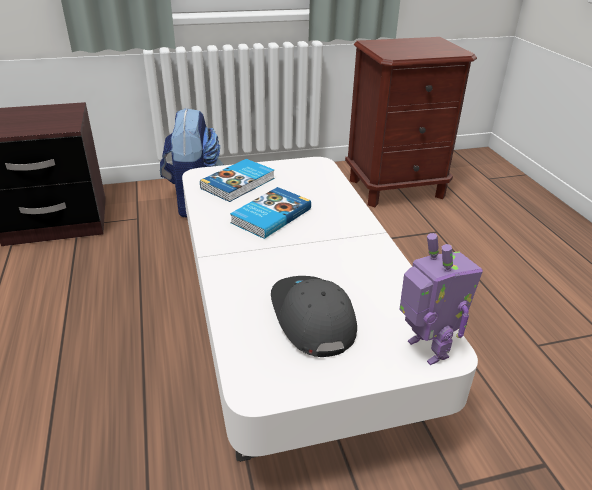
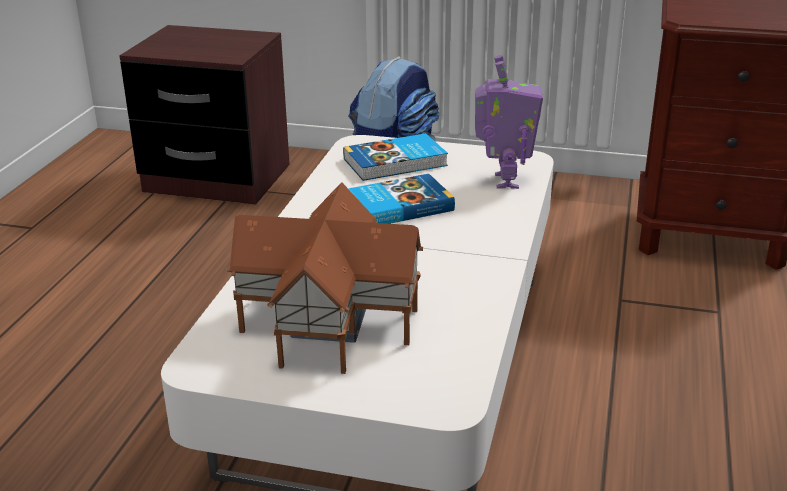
camera: 30 degrees right, 5 degrees down
(311, 318) = (326, 322): grey cap -> toy house
(425, 350) = (424, 392): toy robot -> toy robot (504, 181)

